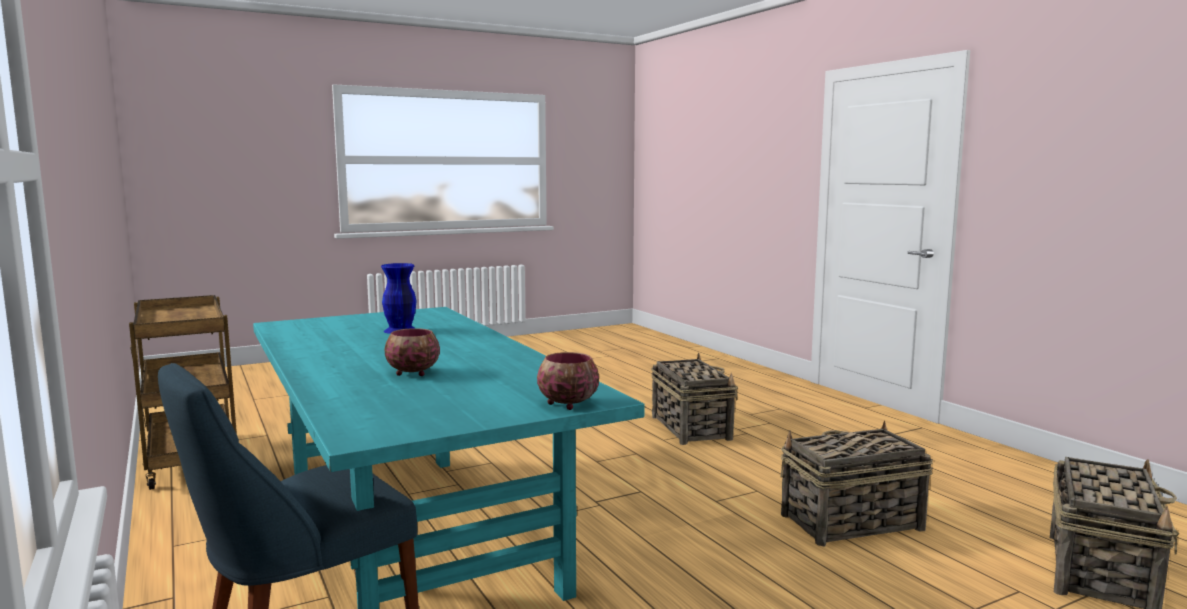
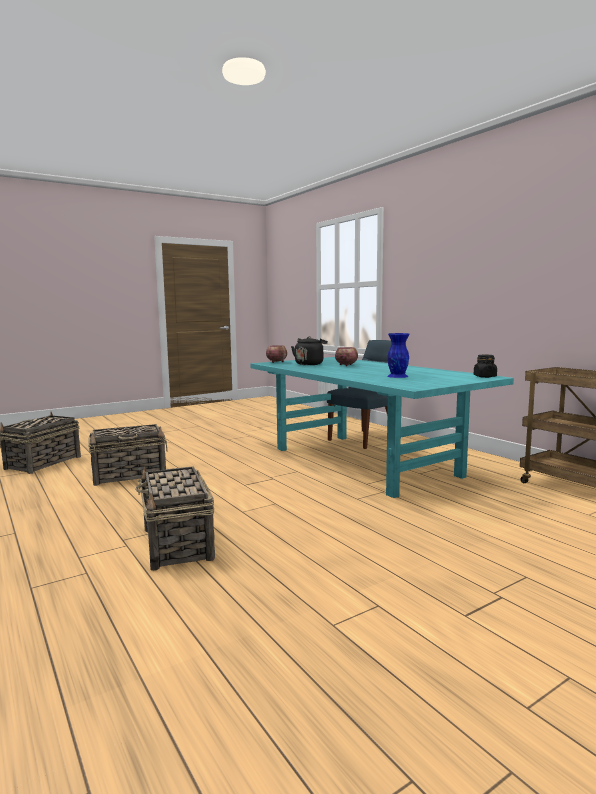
camera: 175 degrees right, 0 degrees up
(284, 325) = (484, 376): none -> black jar
(489, 384) = (309, 364): none -> black kettle

